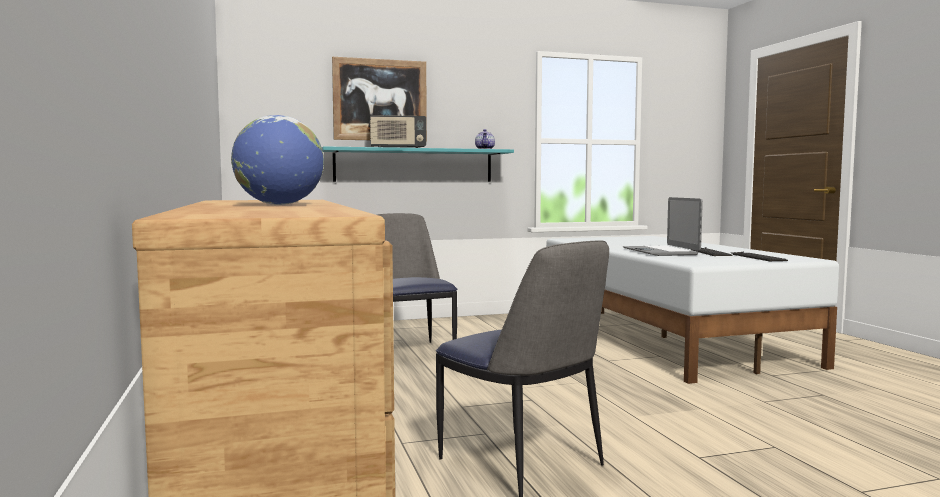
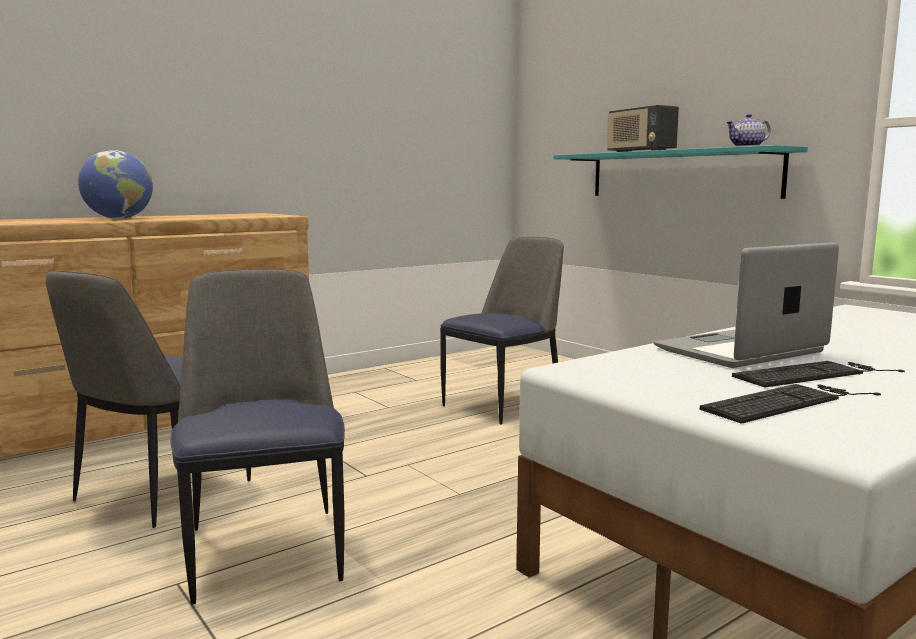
camera: 70 degrees right, 5 degrees up
(380, 100) = (647, 88): picture -> none
(652, 432) = (266, 550): none -> chair

